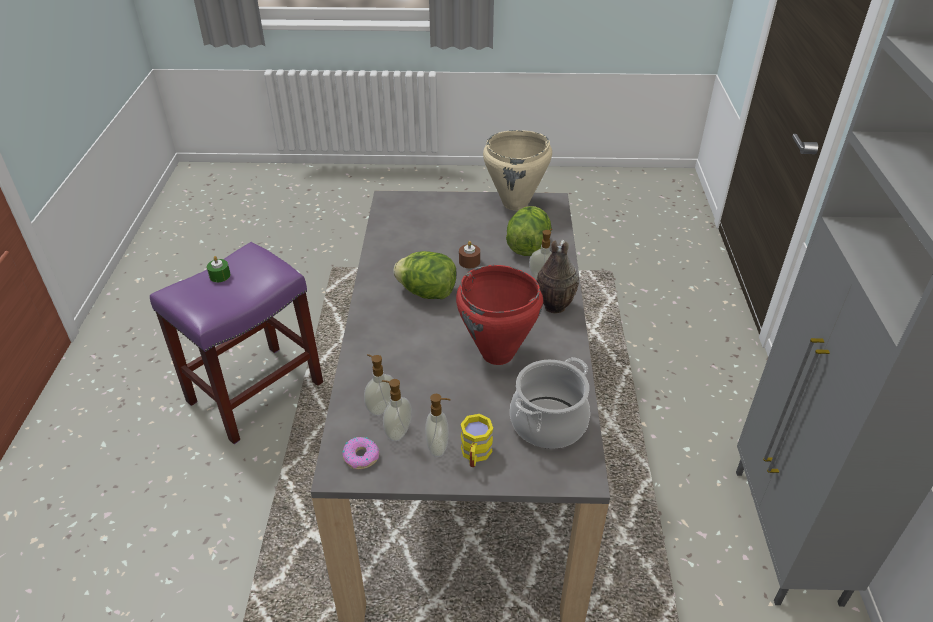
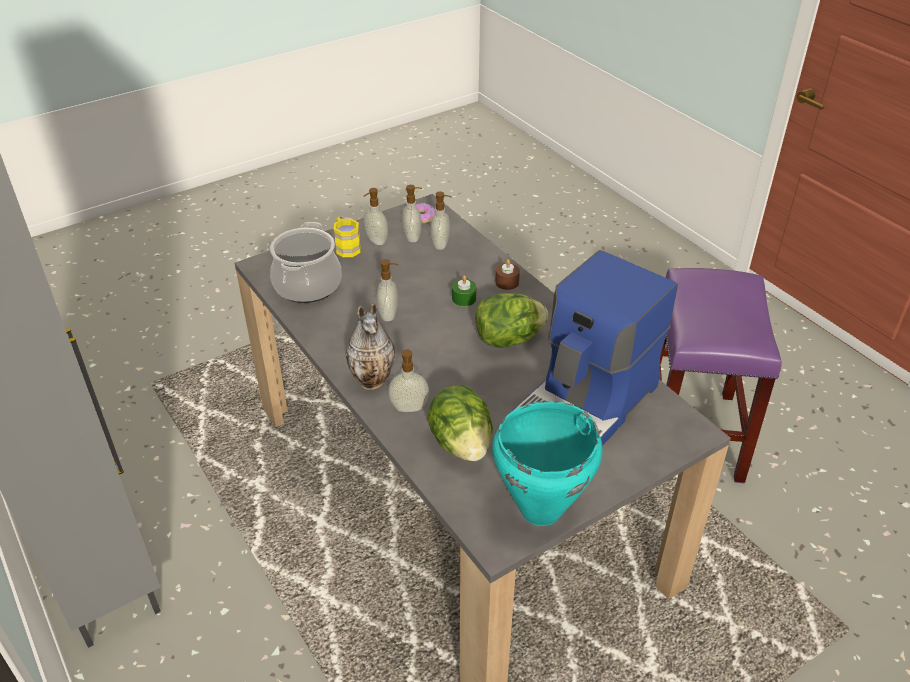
camera: 145 degrees right, 0 degrees up
(220, 276) = (737, 310): green candle -> green candle (464, 299)
(431, 233) = (585, 407): none -> coffee machine
(469, 261) = (505, 392): brown candle -> brown candle (507, 282)
(497, 354) = (389, 315): red cooking pot -> soap dispenser
(515, 204) = (539, 509): beige cooking pot -> turquoise cooking pot

